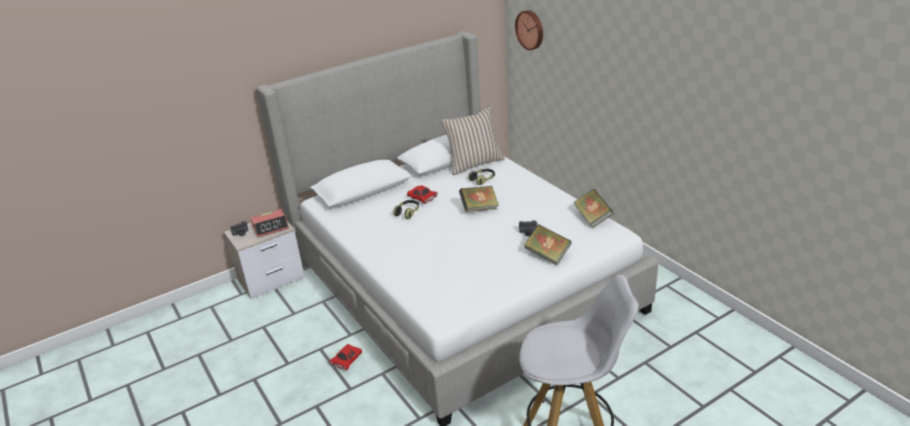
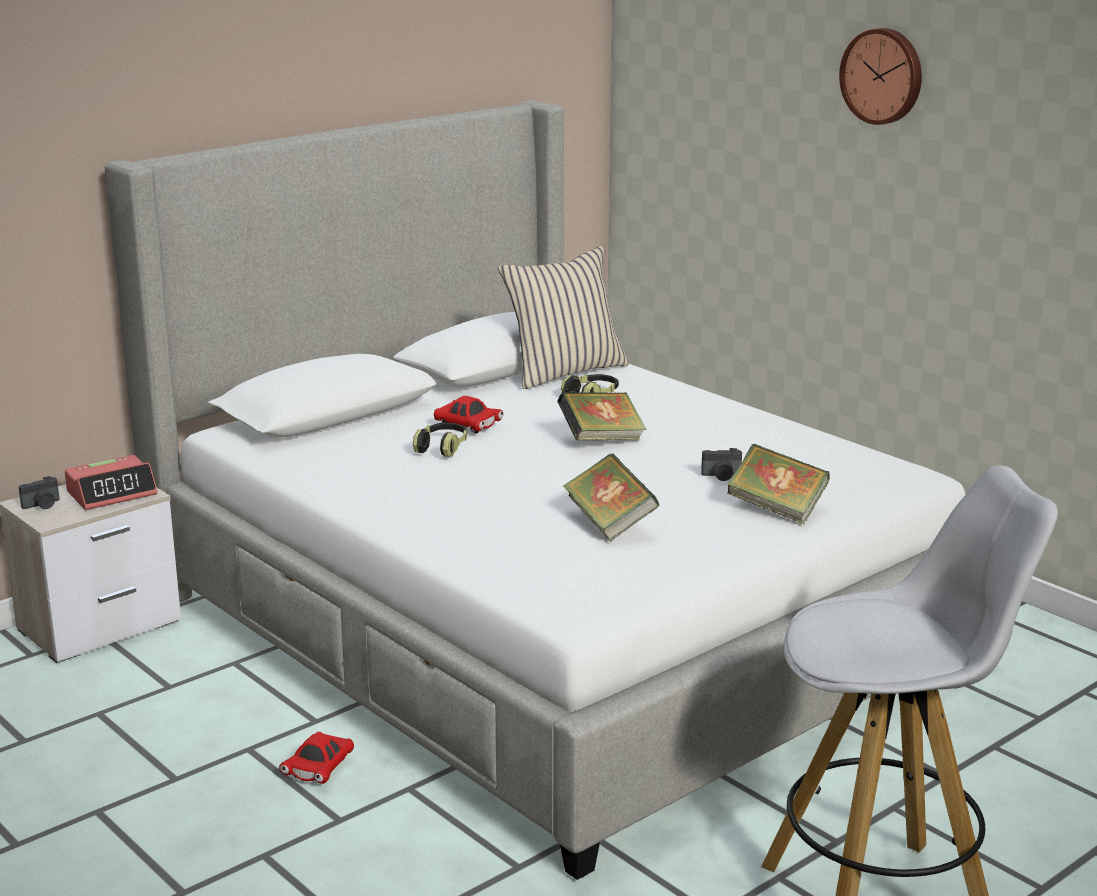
camera: 10 degrees left, 10 degrees down
(530, 29) = (672, 103): wall clock -> wall clock (883, 76)
(592, 218) = (851, 452): book -> book (609, 523)

